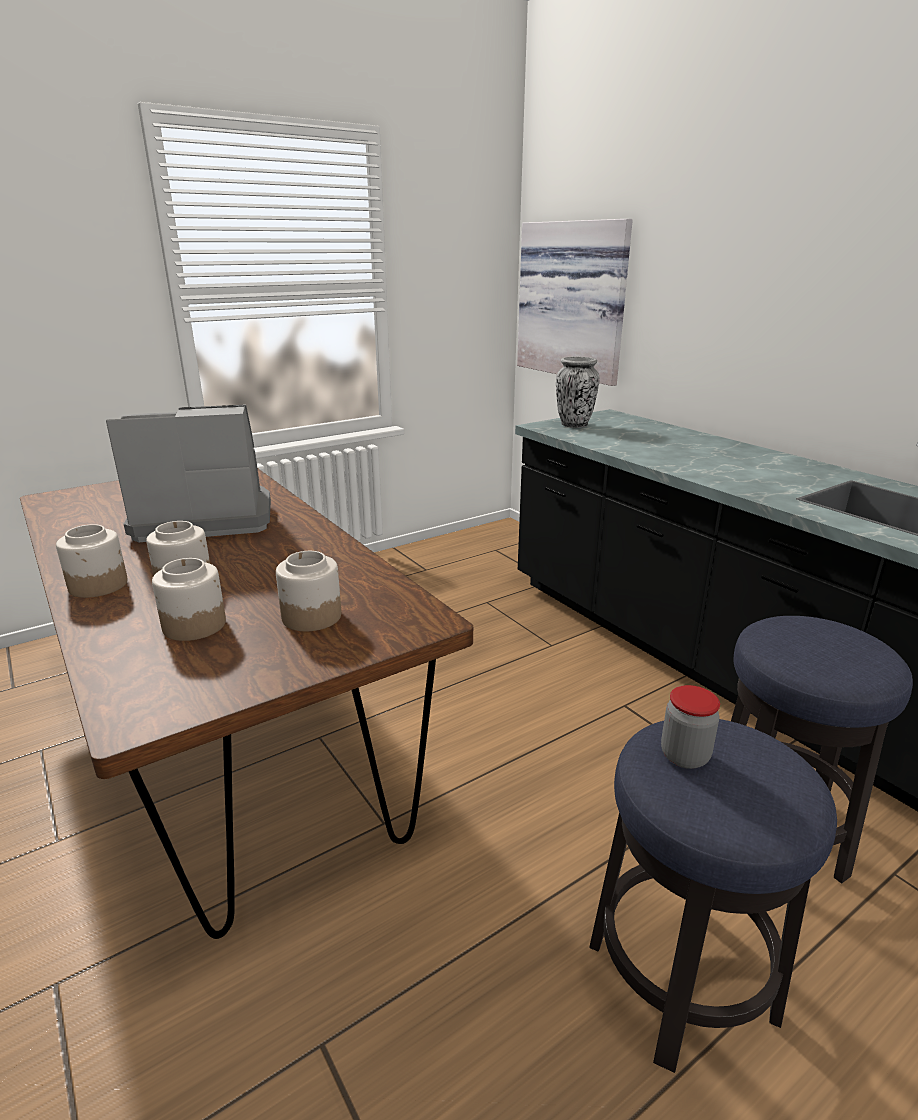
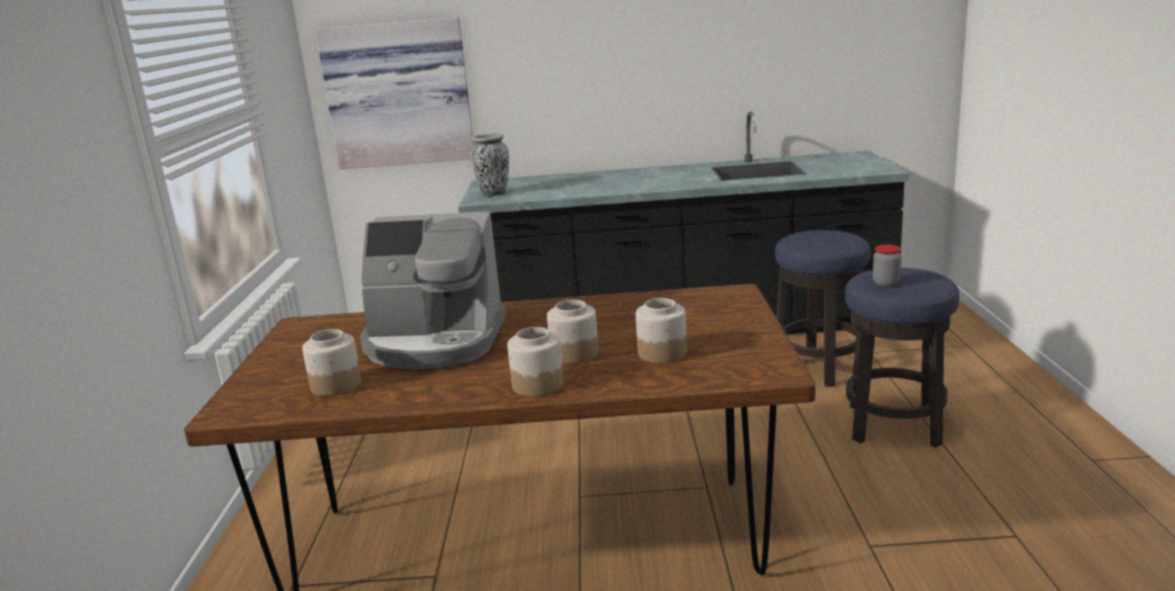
camera: 55 degrees left, 5 degrees down
(203, 518) = (435, 342): coffee machine -> coffee machine turned 105 degrees counterclockwise
(311, 616) = (691, 319): jar -> jar (335, 385)

